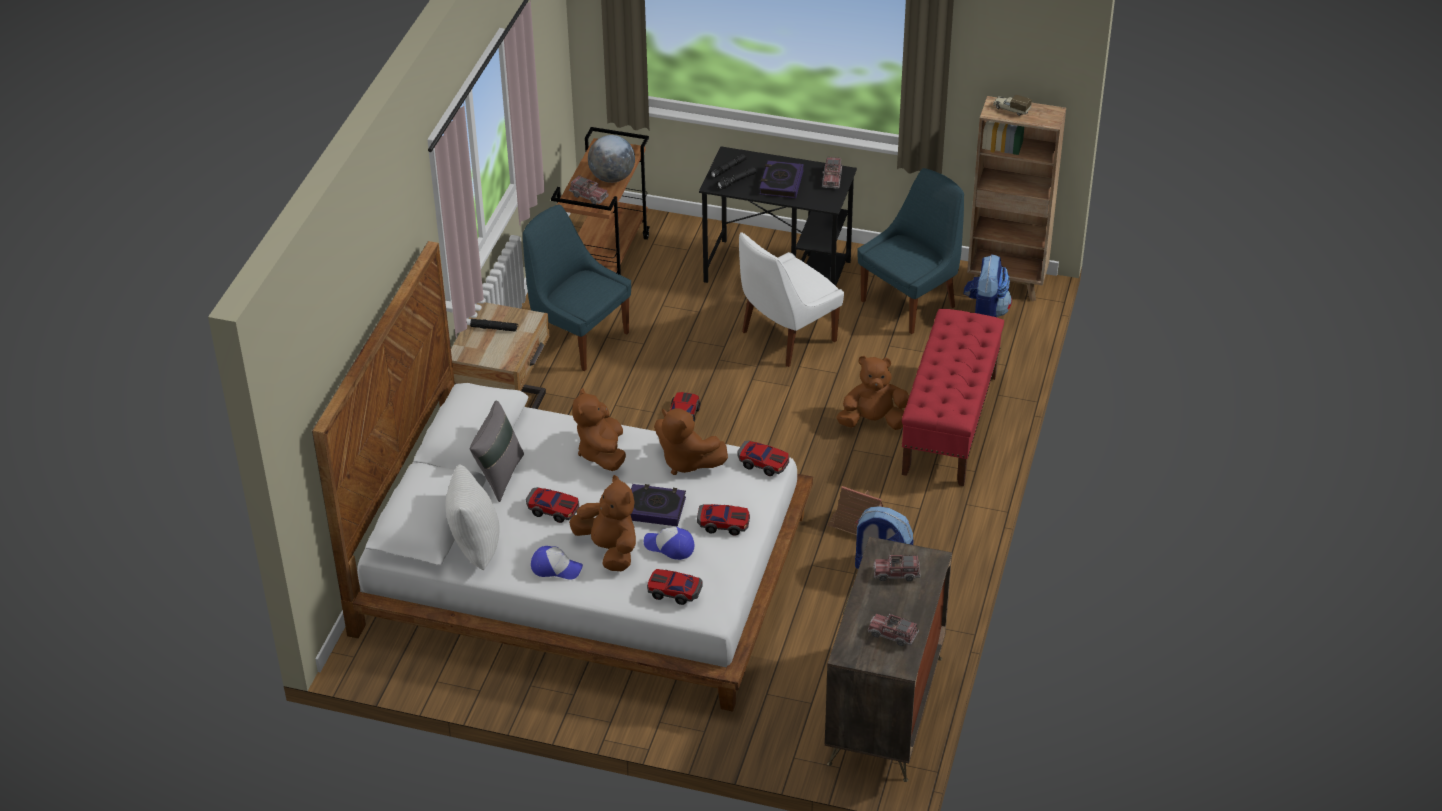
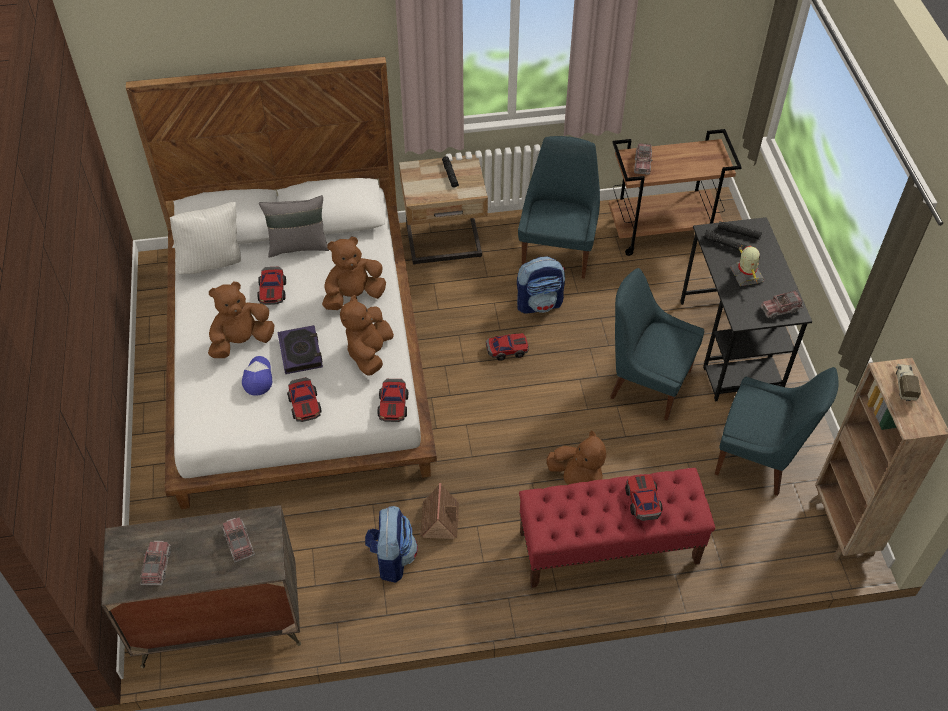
camera: 65 degrees right, 10 degrees up
(556, 567) = (208, 317): cap -> none
(609, 549) = (241, 341): brown plush toy -> brown plush toy turned 150 degrees counterclockwise
(612, 178) = (676, 168): globe -> none
(674, 591) = (206, 400): toy car -> toy car (642, 501)
(781, 183) = (746, 275): book -> toy robot
(785, 338) = (647, 383): white chair -> blue chair
(985, 315) = (783, 525): backpack -> backpack (539, 303)

